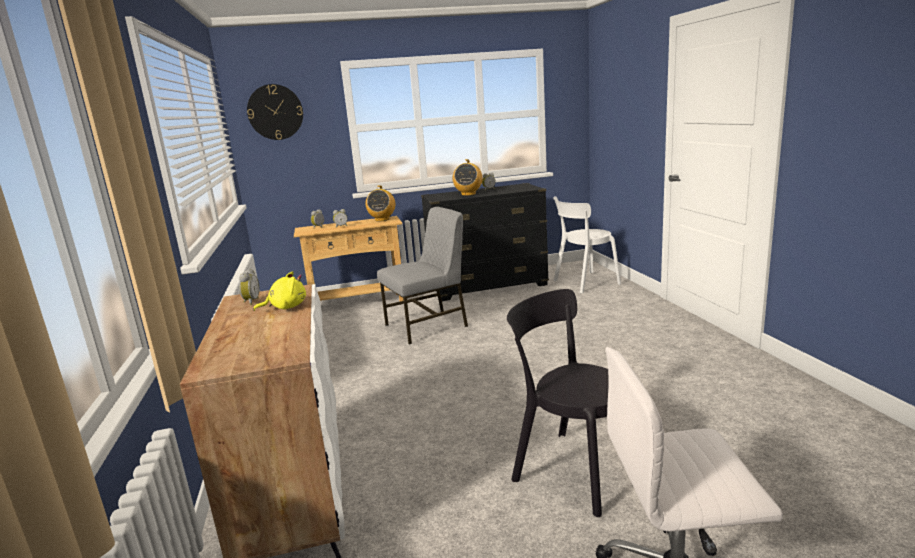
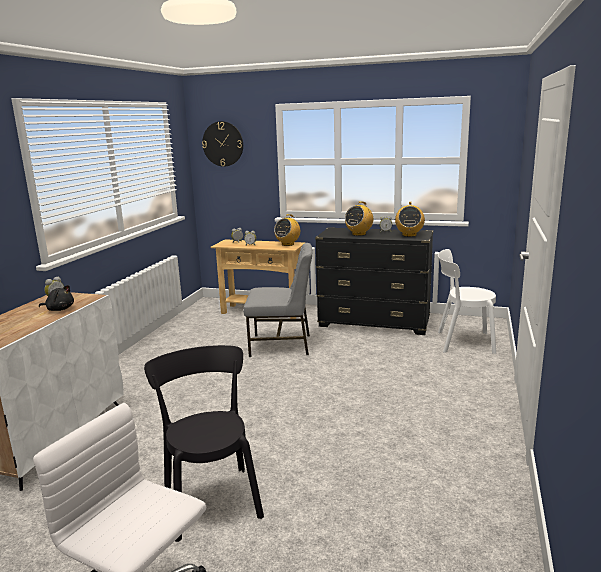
camera: 30 degrees right, 0 degrees up
(286, 307) = (59, 309): yellow plush toy -> black plush toy
(517, 188) = (409, 235): none -> radio

